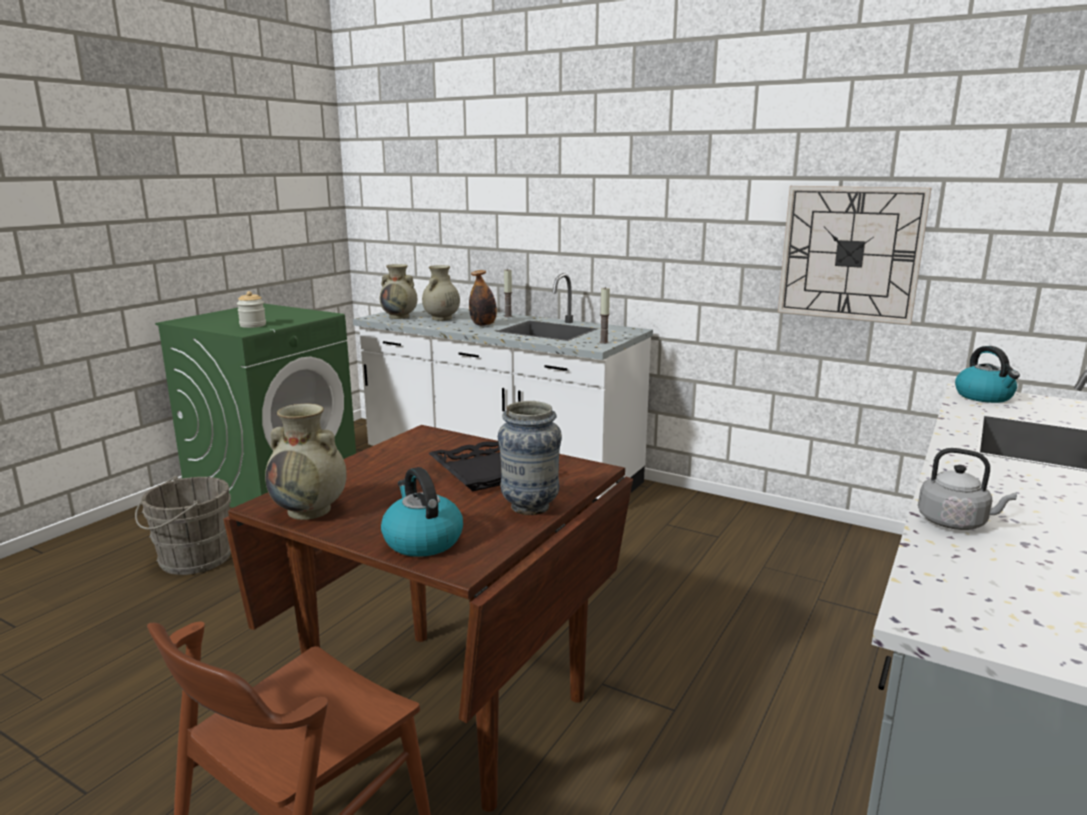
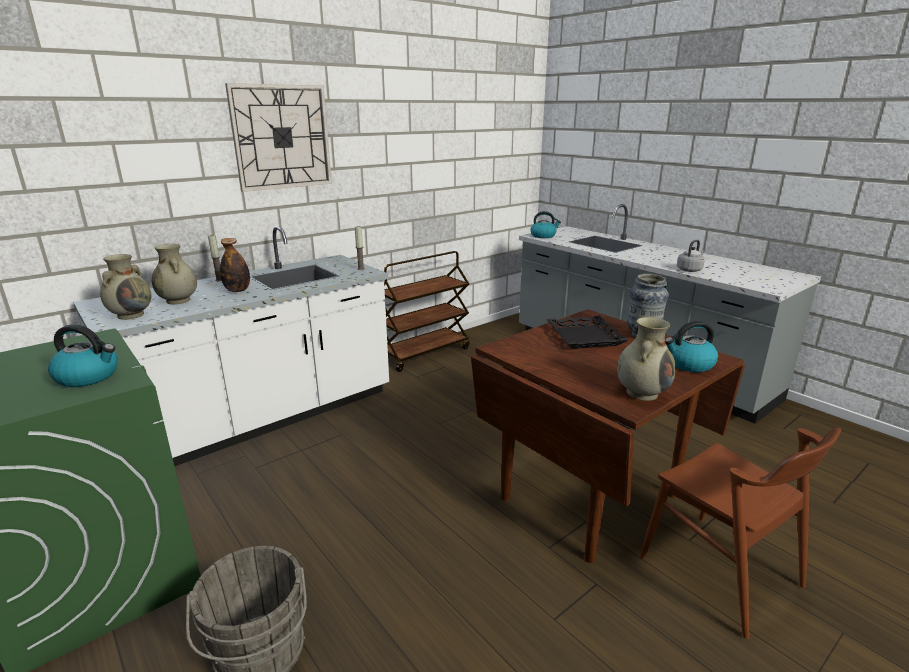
camera: 70 degrees left, 5 degrees up
(253, 325) = (89, 376): jar -> kettle
(741, 515) = (424, 353): none -> brown cart
(850, 253) = (443, 177): wall clock -> wall clock (282, 137)

